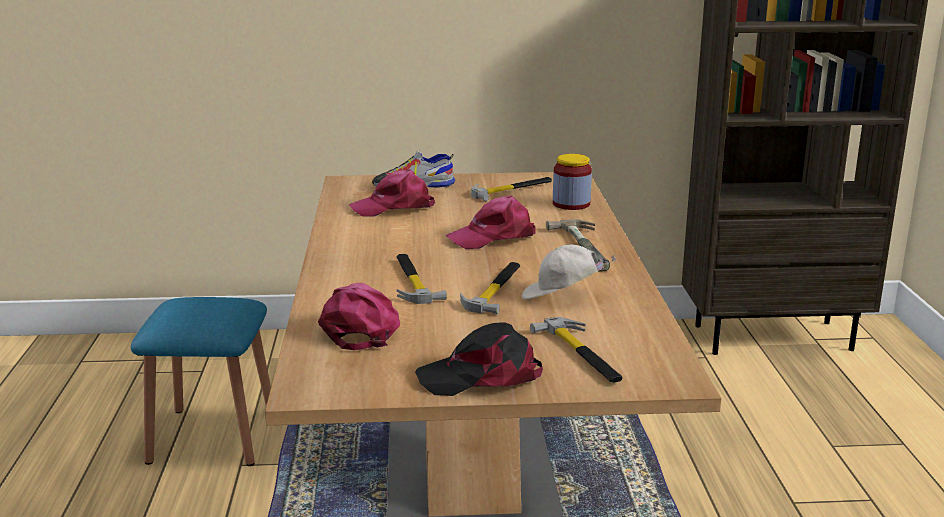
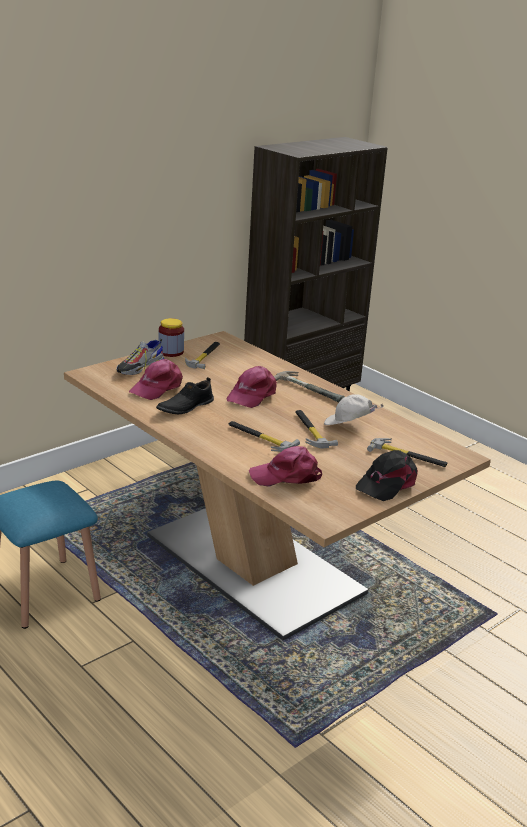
camera: 40 degrees left, 5 degrees up
(362, 328) = (286, 476): pink cap -> pink cap turned 60 degrees counterclockwise
(387, 231) = (185, 407): none -> black shoe
(561, 297) = (348, 425): white cap -> white cap turned 45 degrees clockwise
(571, 204) = (254, 359): jar -> jar (171, 352)

